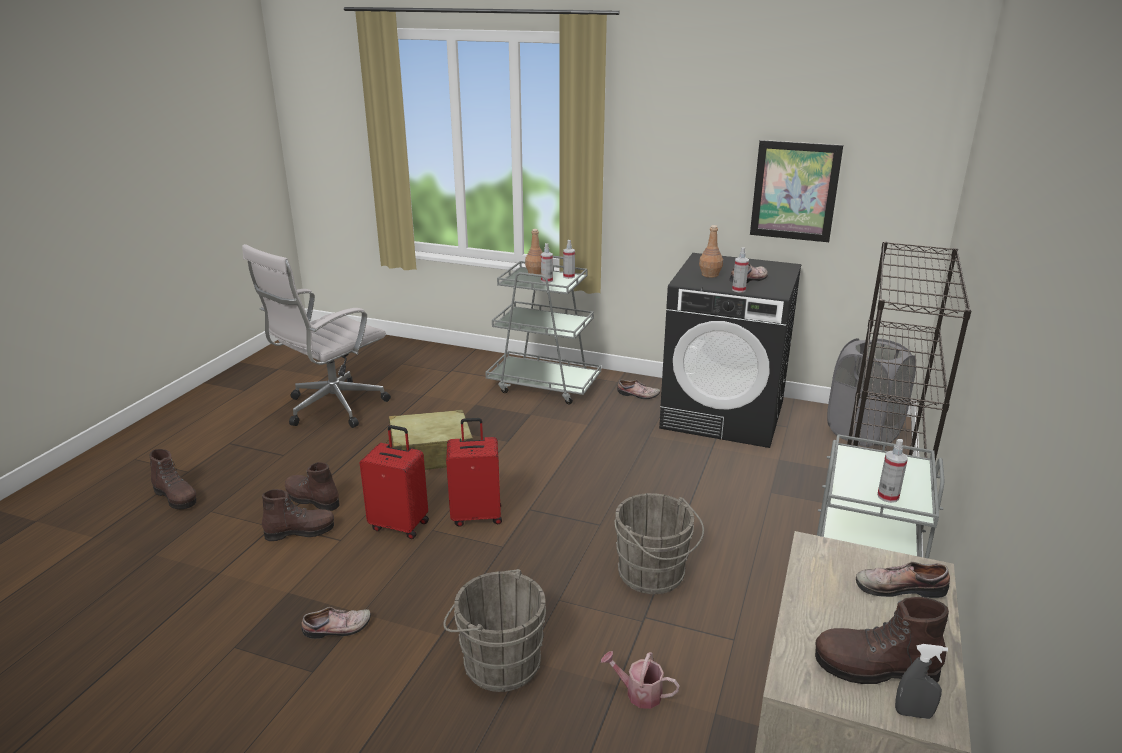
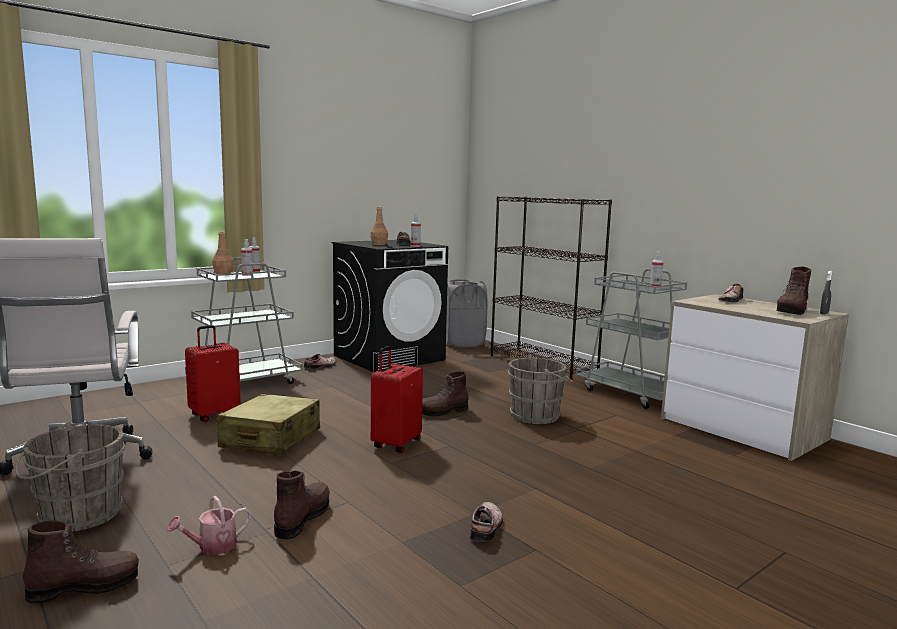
camera: 60 degrees left, 15 degrees down
(312, 499) = (251, 502): brown boot -> brown boot (443, 411)
(400, 525) = (364, 472): red suitcase -> red suitcase (214, 414)
(497, 662) = (585, 477): grey bucket -> grey bucket (75, 515)
(639, 693) = (646, 447): watering can -> watering can (212, 547)
(794, 191) = (388, 189): picture -> none

